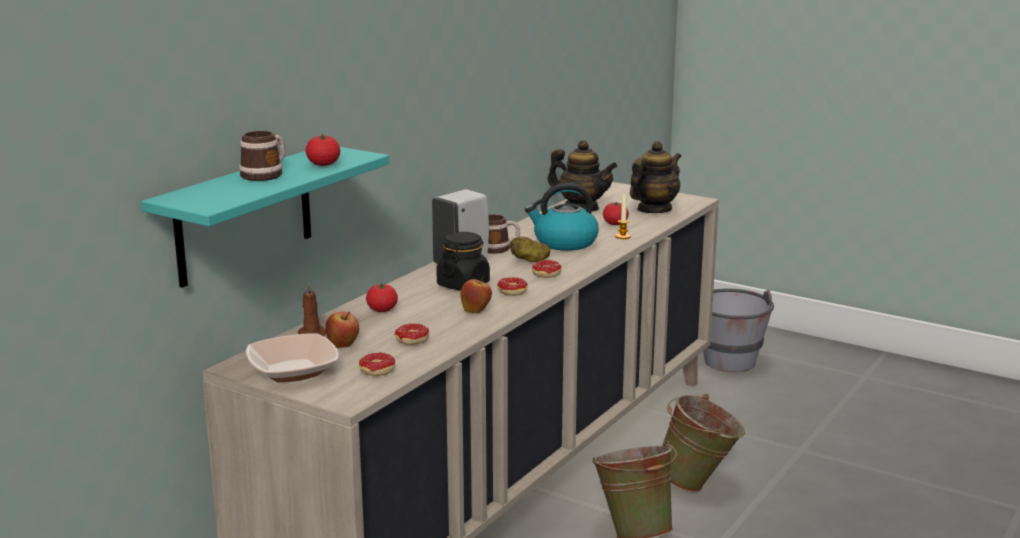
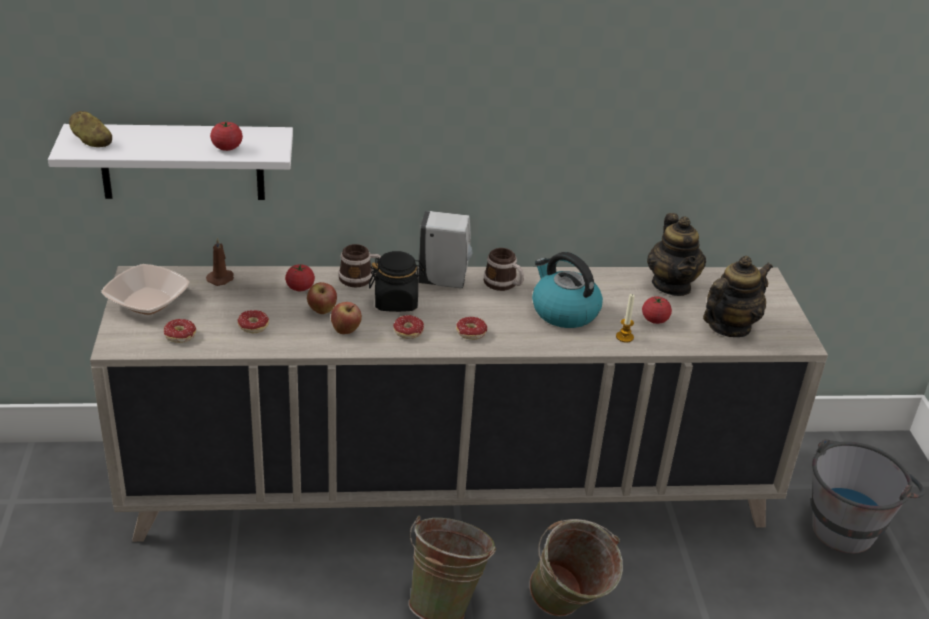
camera: 50 degrees right, 15 degrees up
(244, 215) = (182, 162): turquoise shelf -> white shelf
(266, 174) = (174, 138): mug -> mug (361, 279)
(343, 345) = (213, 301): apple -> apple (322, 311)
(530, 260) = (494, 311): potato -> potato (91, 142)
(653, 210) = (729, 327): teapot -> teapot turned 45 degrees counterclockwise

